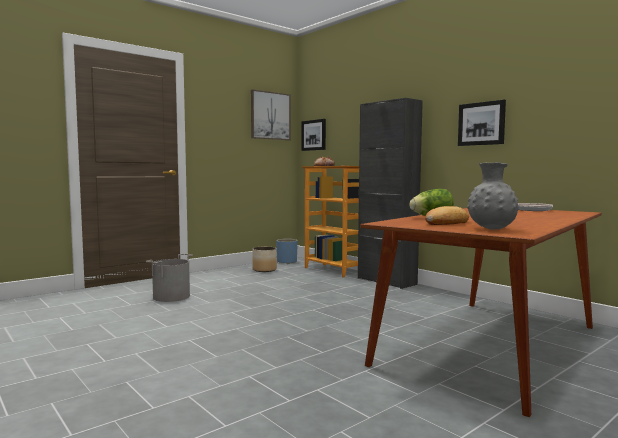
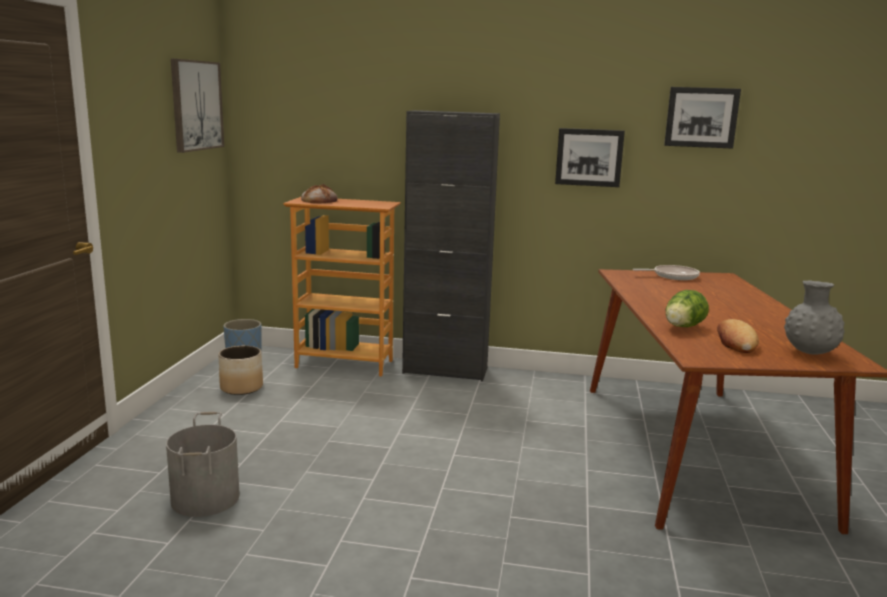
camera: 40 degrees left, 10 degrees up
(314, 135) = (271, 139): picture -> picture (701, 117)

